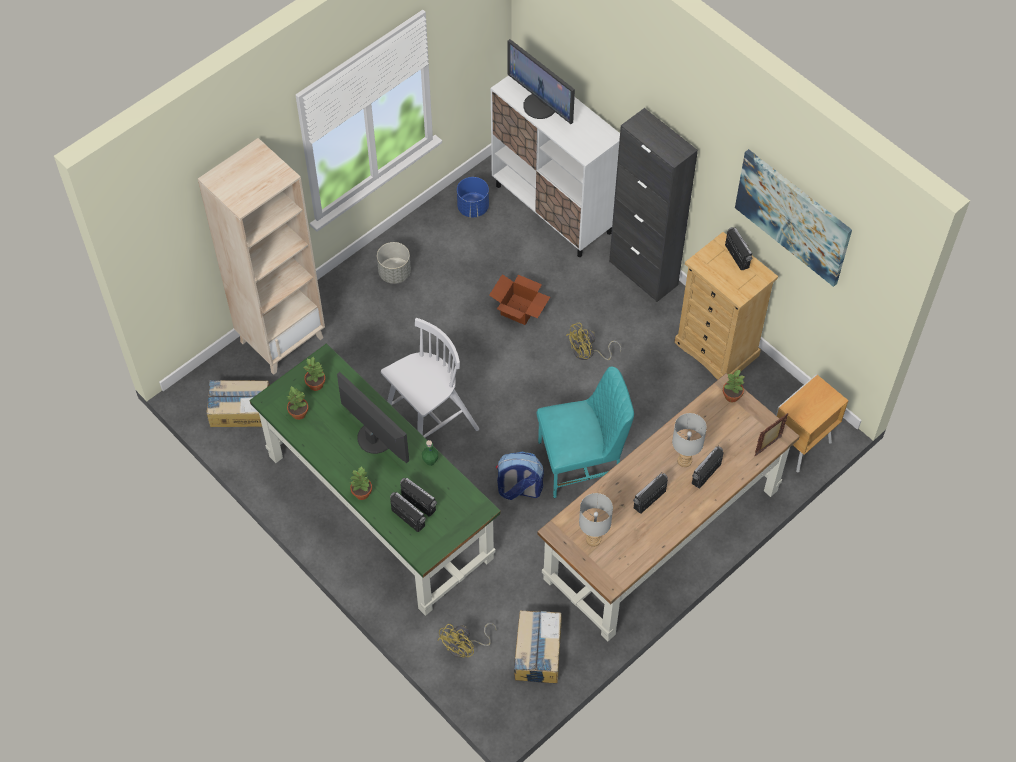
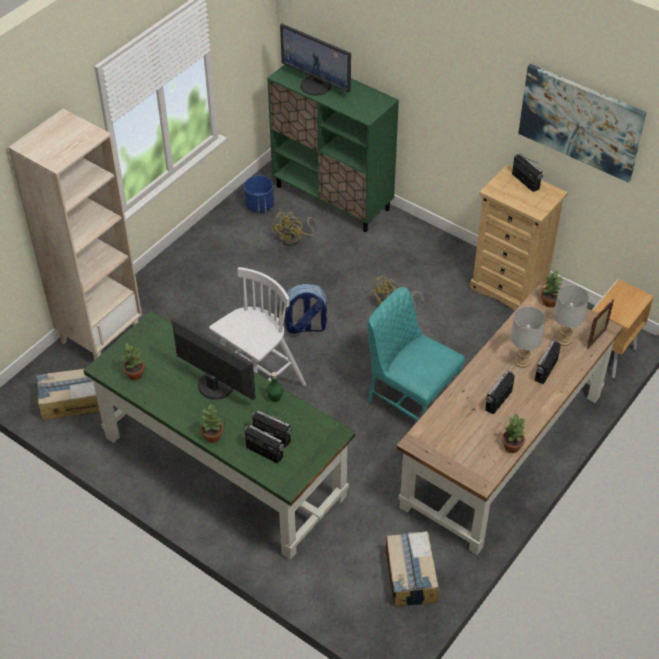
camera: 10 degrees left, 10 degrees down
(316, 384) = (148, 347): potted plant -> potted plant (512, 446)
(394, 273) = (198, 266): grey planter -> none
(465, 647) = (337, 583): yellow fan -> yellow fan (294, 239)
(519, 310) = (321, 281): cardboard box -> none
(519, 489) = (356, 431): backpack -> backpack (305, 327)
(553, 209) = (333, 198): white cabinet -> green cabinet
(582, 462) = (410, 399): turquoise chair -> turquoise chair turned 120 degrees counterclockwise
(593, 540) = (453, 444): grey table lamp -> grey table lamp (563, 341)
(643, 273) = (426, 237): black cabinet -> none

